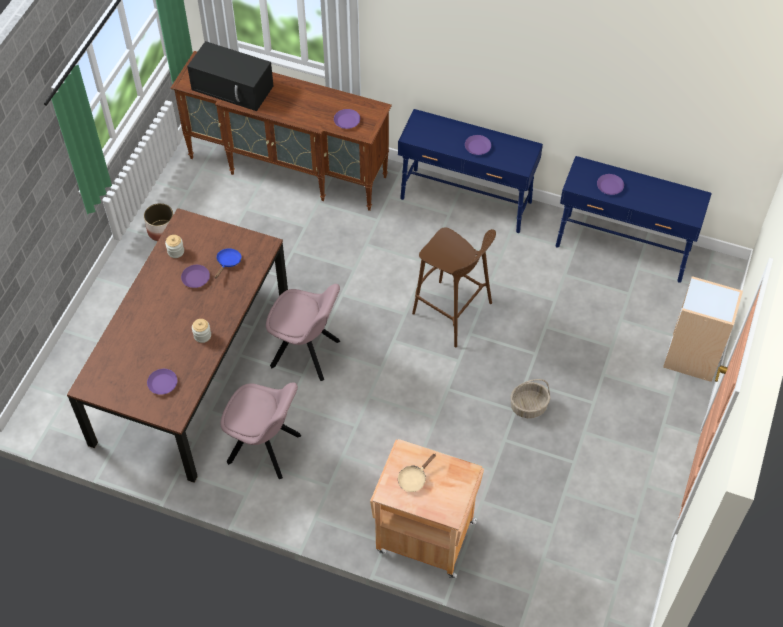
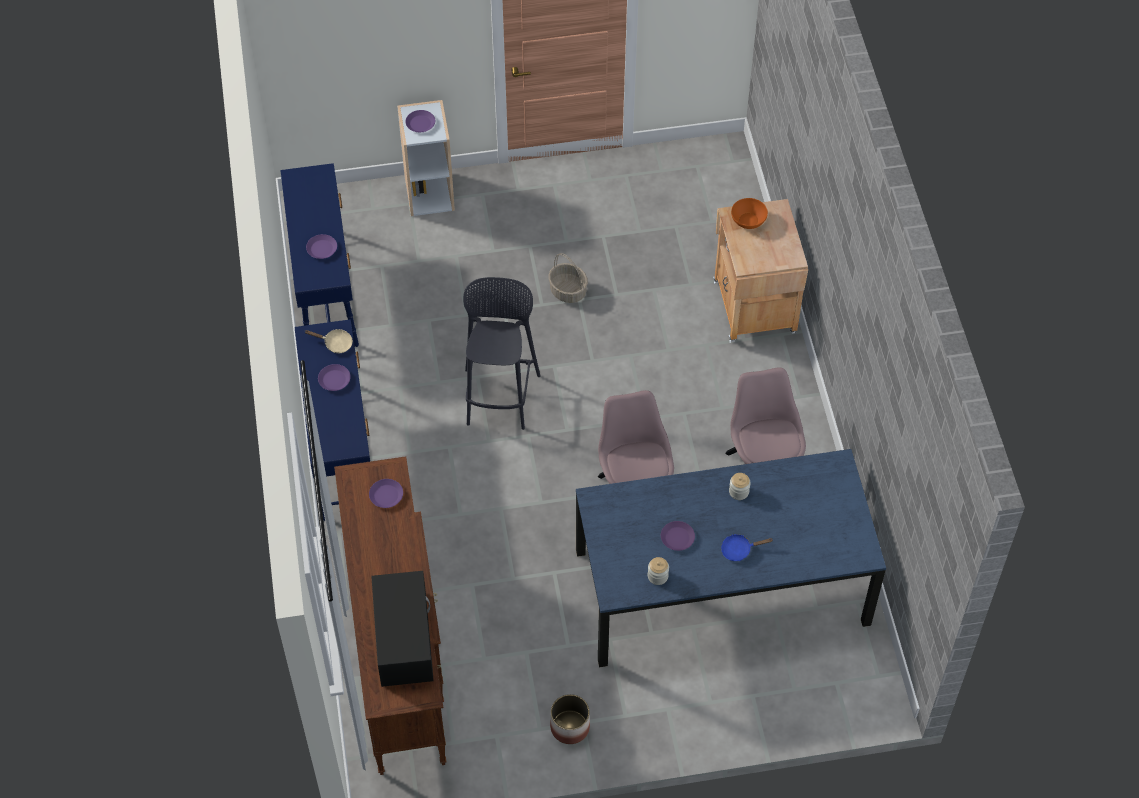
camera: 120 degrees left, 0 degrees up
(163, 383) = (814, 493): purple plate -> purple plate (420, 123)
(192, 369) = (722, 586): brown dining table -> blue dining table
(228, 262) = (638, 520): blue frying pan -> blue frying pan (739, 550)
(414, 478) = (766, 247): beige frying pan -> beige frying pan (335, 343)
(451, 312) = (499, 397): brown stool -> grey stool
(452, 482) = (748, 221): none -> orange bowl

